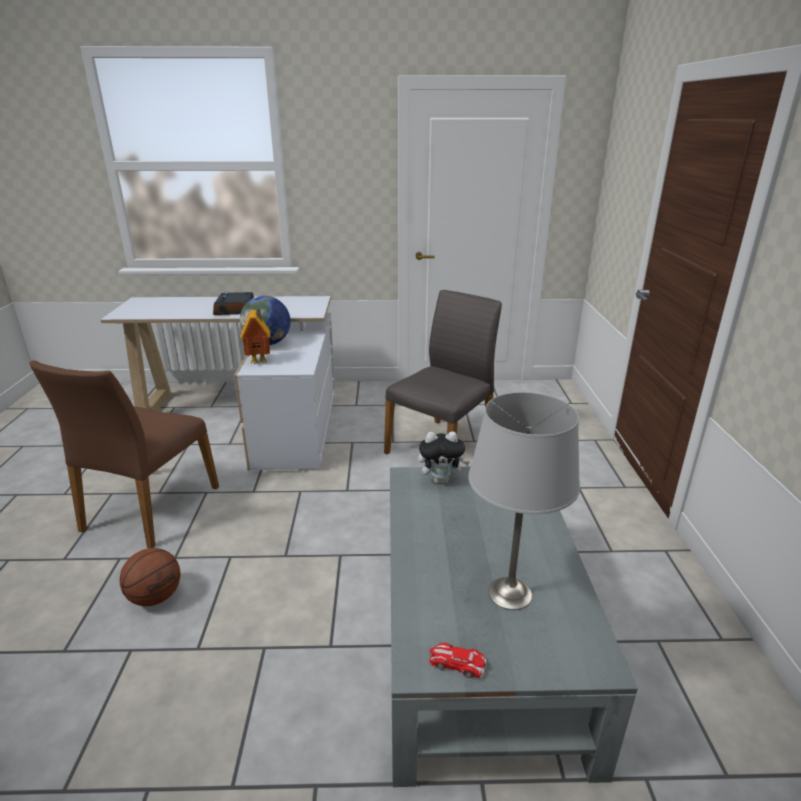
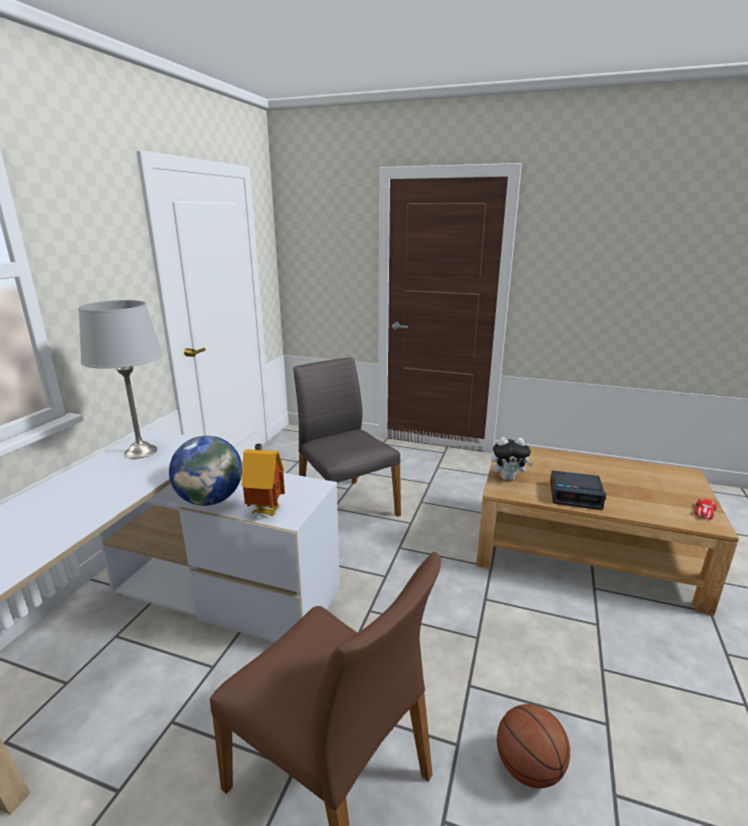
camera: 70 degrees left, 5 degrees down
(235, 309) = (100, 493): alarm clock -> alarm clock (575, 495)
(441, 480) = (508, 478): plush toy -> plush toy turned 75 degrees clockwise
(477, 637) = (585, 549): grey coffee table -> brown coffee table
(509, 593) = (637, 482): grey table lamp -> grey table lamp (140, 451)

